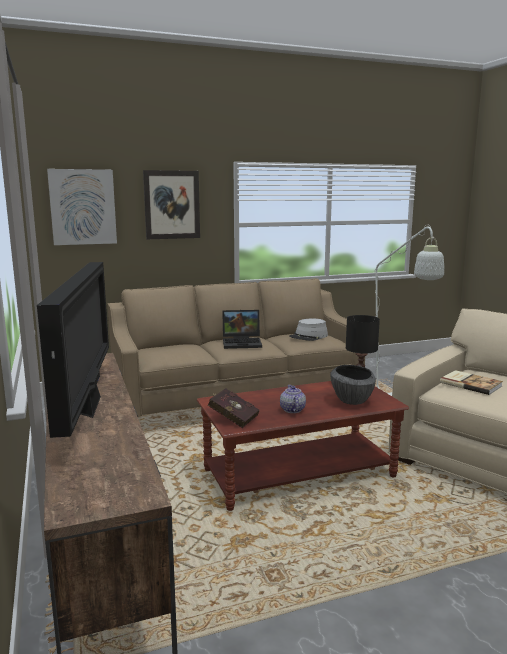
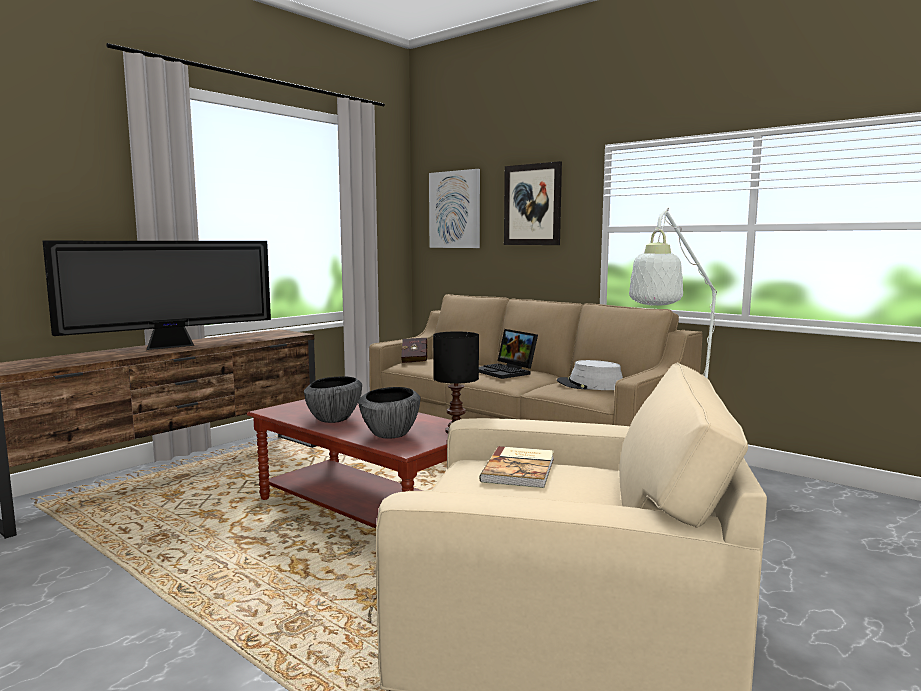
camera: 60 degrees right, 5 degrees down
(232, 418) = (289, 407): red book -> red book (415, 359)
(292, 410) = (333, 419): teapot -> bowl

